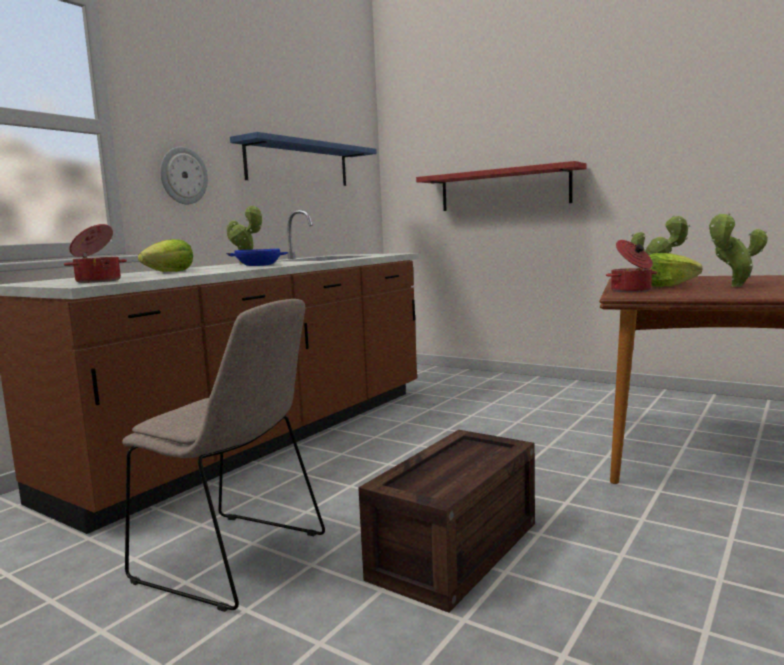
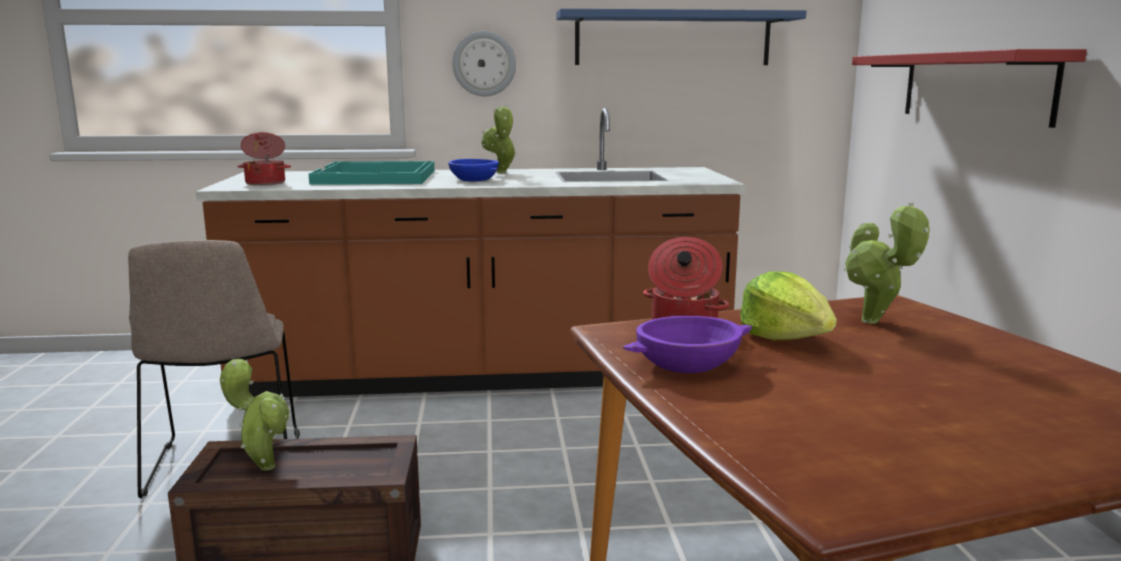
camera: 50 degrees right, 5 degrees up
(170, 272) = (376, 177): lettuce -> turquoise tray
(696, 293) = (687, 365): none -> purple bowl
(733, 286) = (837, 377): potted plant -> potted plant (263, 466)

